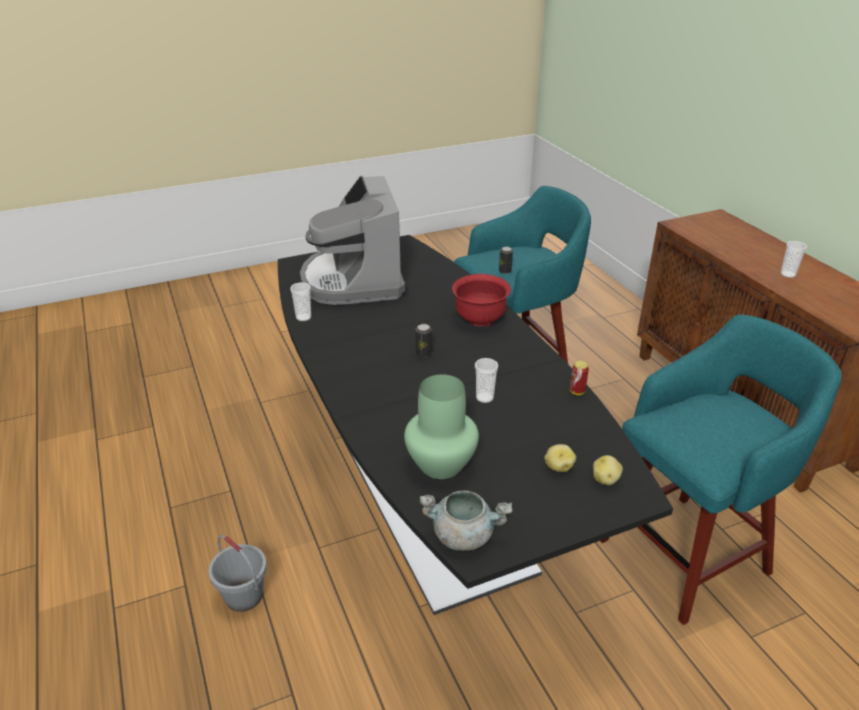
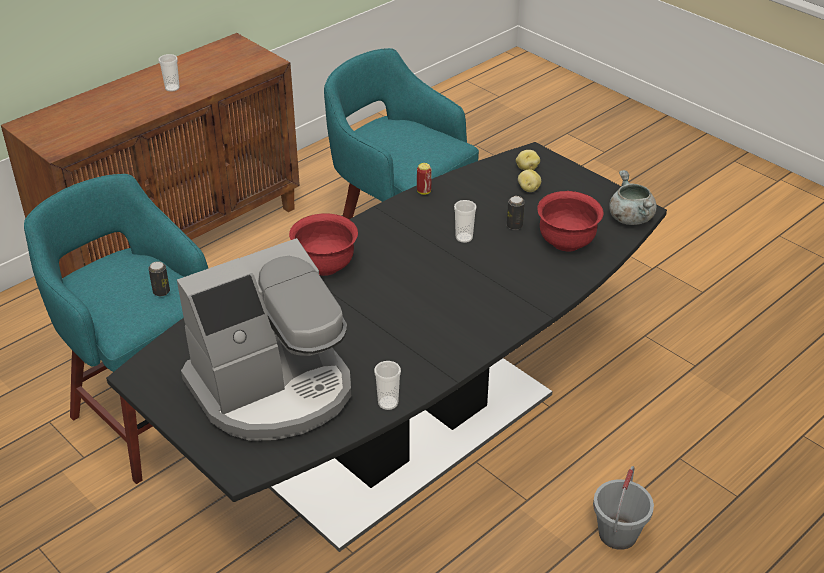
camera: 110 degrees left, 5 degrees up
(423, 353) = (413, 289): can -> can (514, 226)
(442, 464) = (566, 242): green vase -> red bowl

